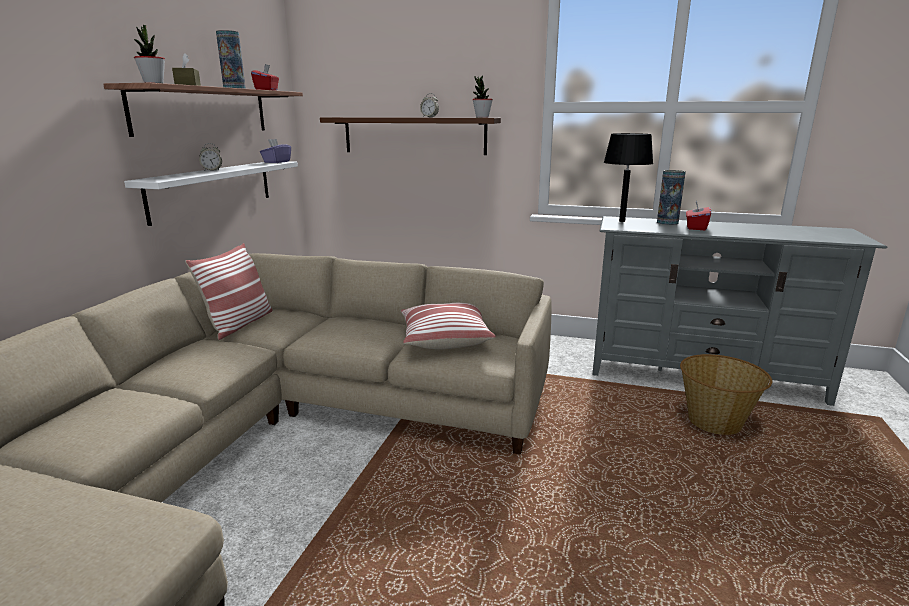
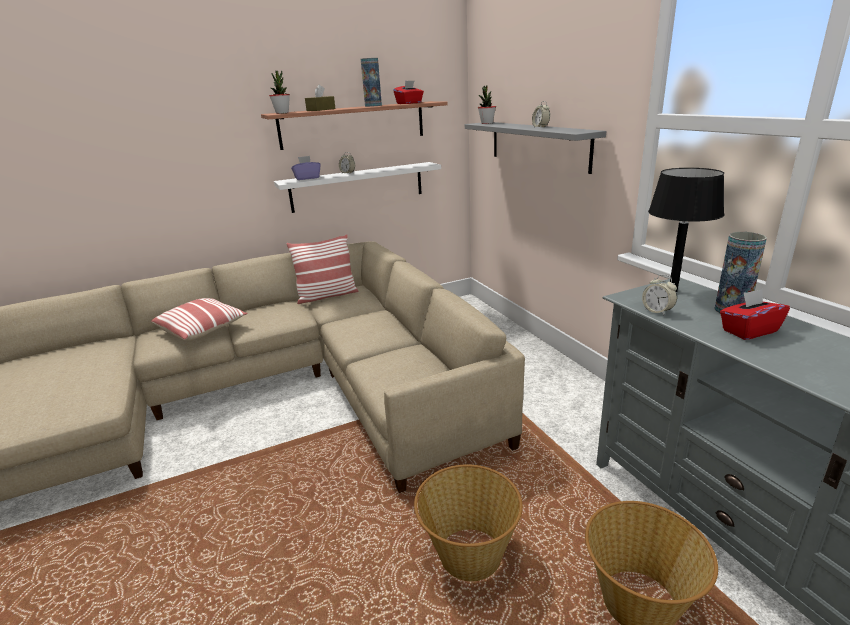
camera: 50 degrees right, 5 degrees up
(276, 162) = (423, 164): purple tissue box -> purple tissue box (307, 178)
(414, 135) = (537, 145): brown shelf -> grey shelf
(444, 339) = (404, 360): pillow -> pillow (203, 329)
(482, 117) = (576, 131): potted plant -> potted plant (486, 123)
(620, 457) = (469, 555): none -> basket
(643, 229) = (657, 311): none -> alarm clock

